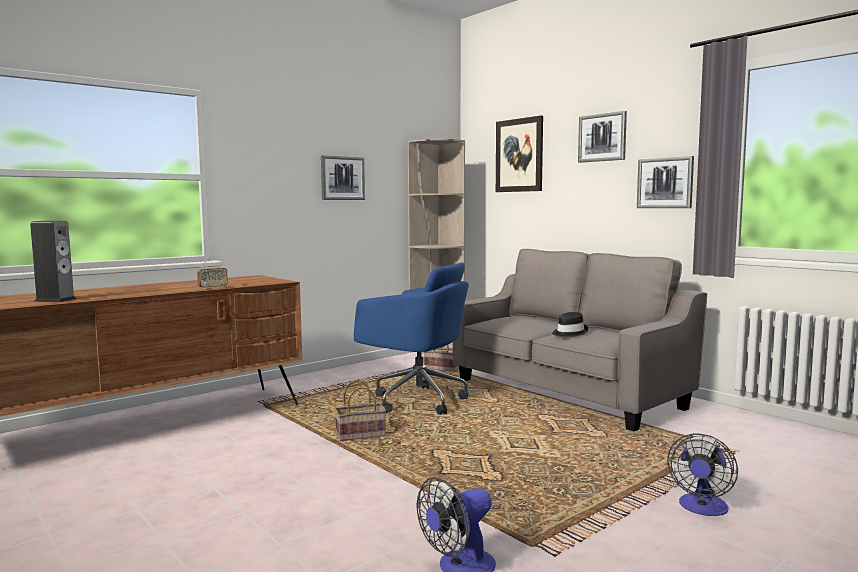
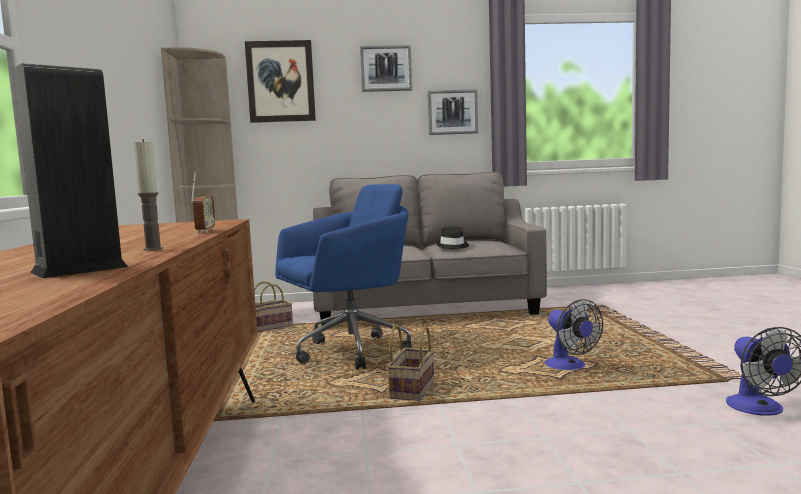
camera: 55 degrees left, 0 degrees up
(125, 295) = (153, 249): none -> candle
(342, 178) = (125, 85): picture -> none
(702, 508) = (687, 331): fan -> fan (570, 367)

